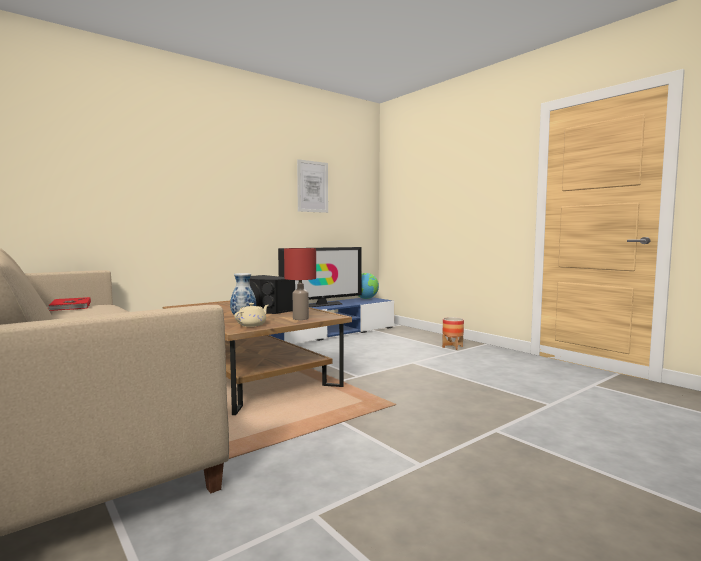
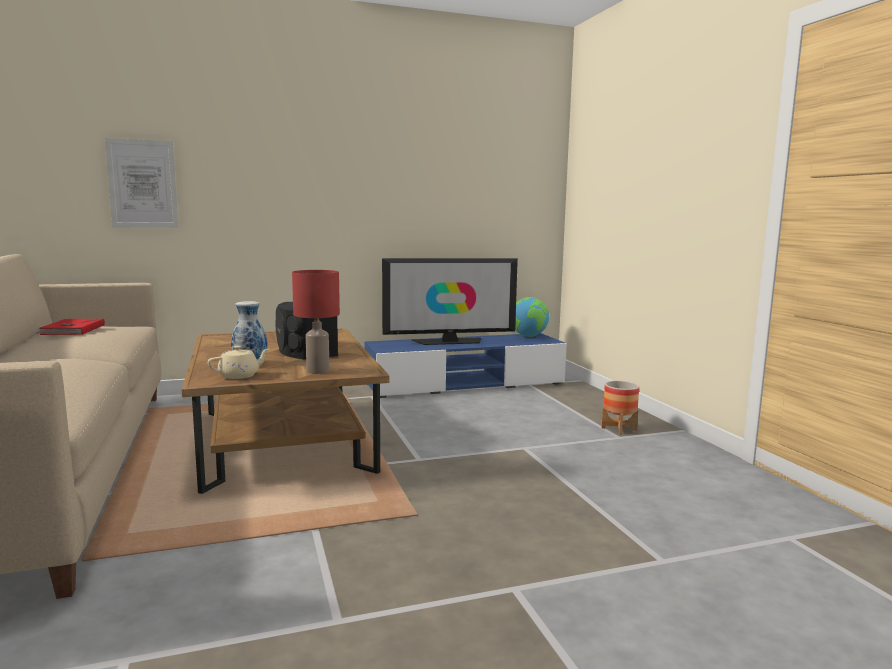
camera: 20 degrees right, 5 degrees up
(312, 186) = (448, 166): picture -> picture (142, 184)

